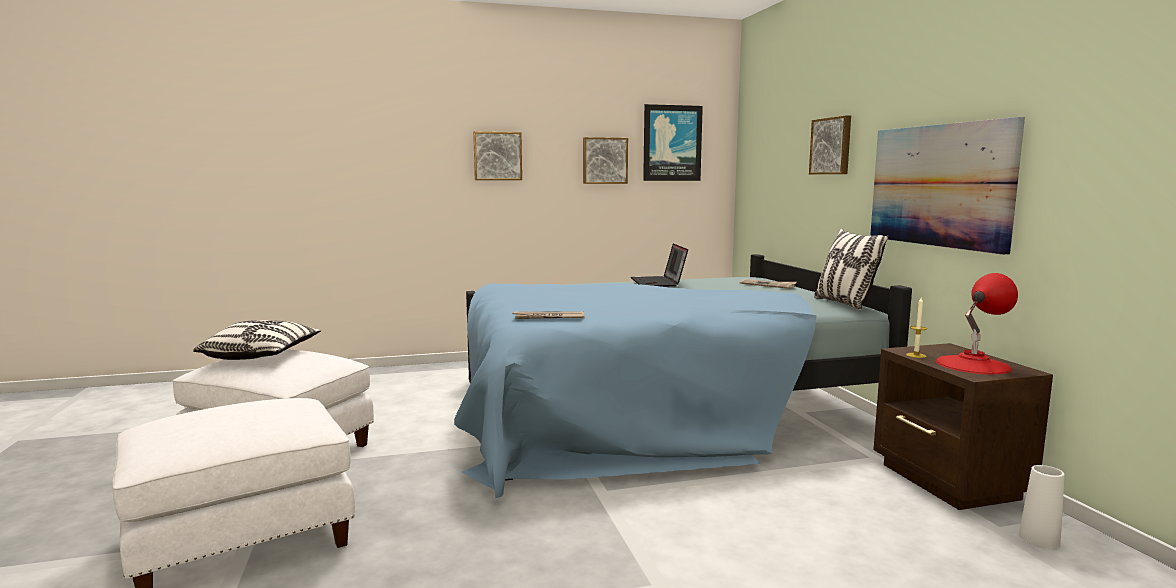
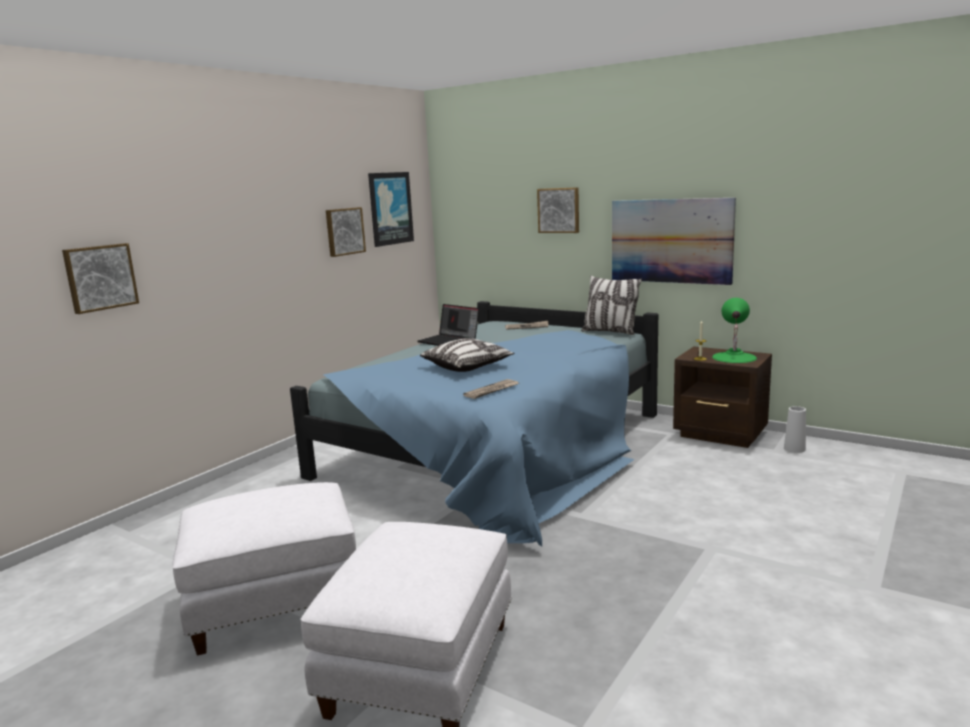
camera: 40 degrees left, 5 degrees up
(262, 356) = (243, 508): pillow -> pillow (467, 367)
(497, 156) = (256, 238): picture -> picture (100, 277)
(972, 364) = (734, 357): red table lamp -> green table lamp

